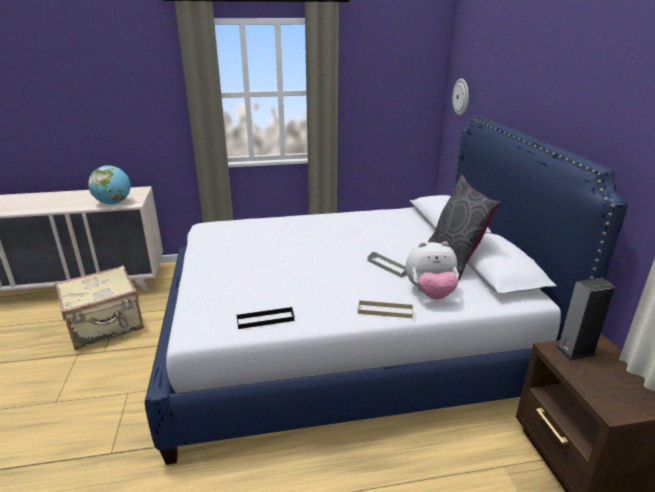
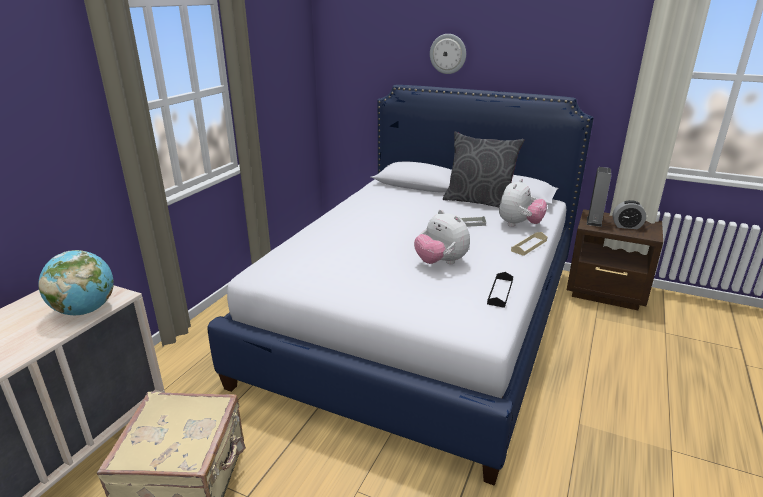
camera: 55 degrees left, 0 degrees up
(293, 279) = (441, 262): none -> plush toy
(461, 97) = (347, 72): wall clock -> wall clock (448, 54)
(607, 381) = (626, 226): none -> alarm clock

